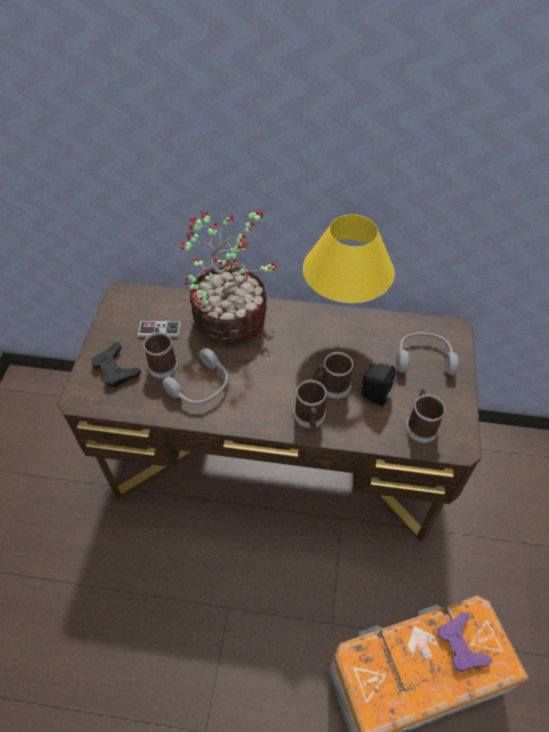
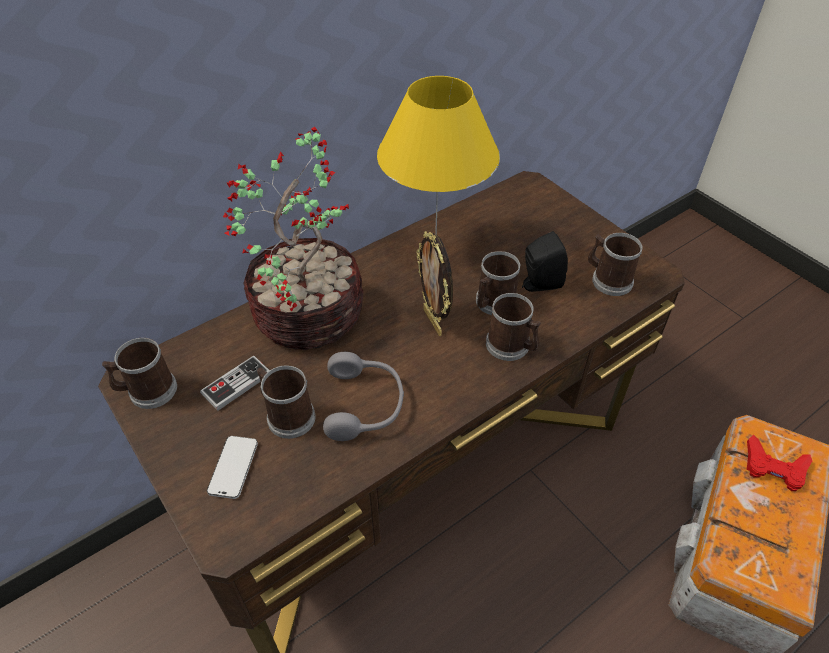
camera: 45 degrees left, 5 degrees down
(115, 369) = (233, 468): black game controller -> phone
(122, 305) = (147, 391): none -> mug
(286, 371) = (434, 321): none -> picture frame
(423, 358) = (537, 223): grey headphones -> none
(461, 645) = (774, 468): purple game controller -> red game controller

